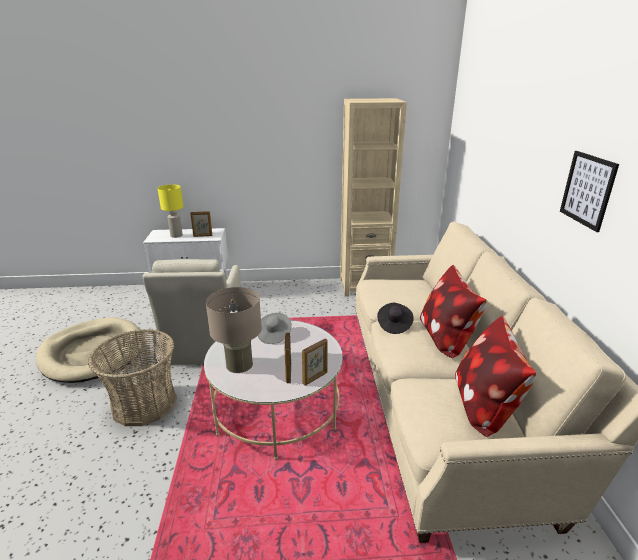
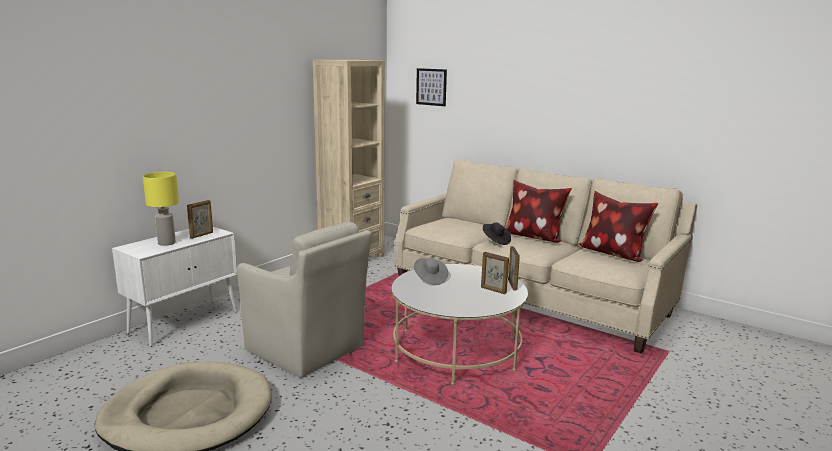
camera: 50 degrees left, 10 degrees down
(144, 403) = (349, 407): basket -> none
(239, 364) = (452, 301): beige table lamp -> none
(587, 190) = (597, 102): picture -> picture (431, 87)

